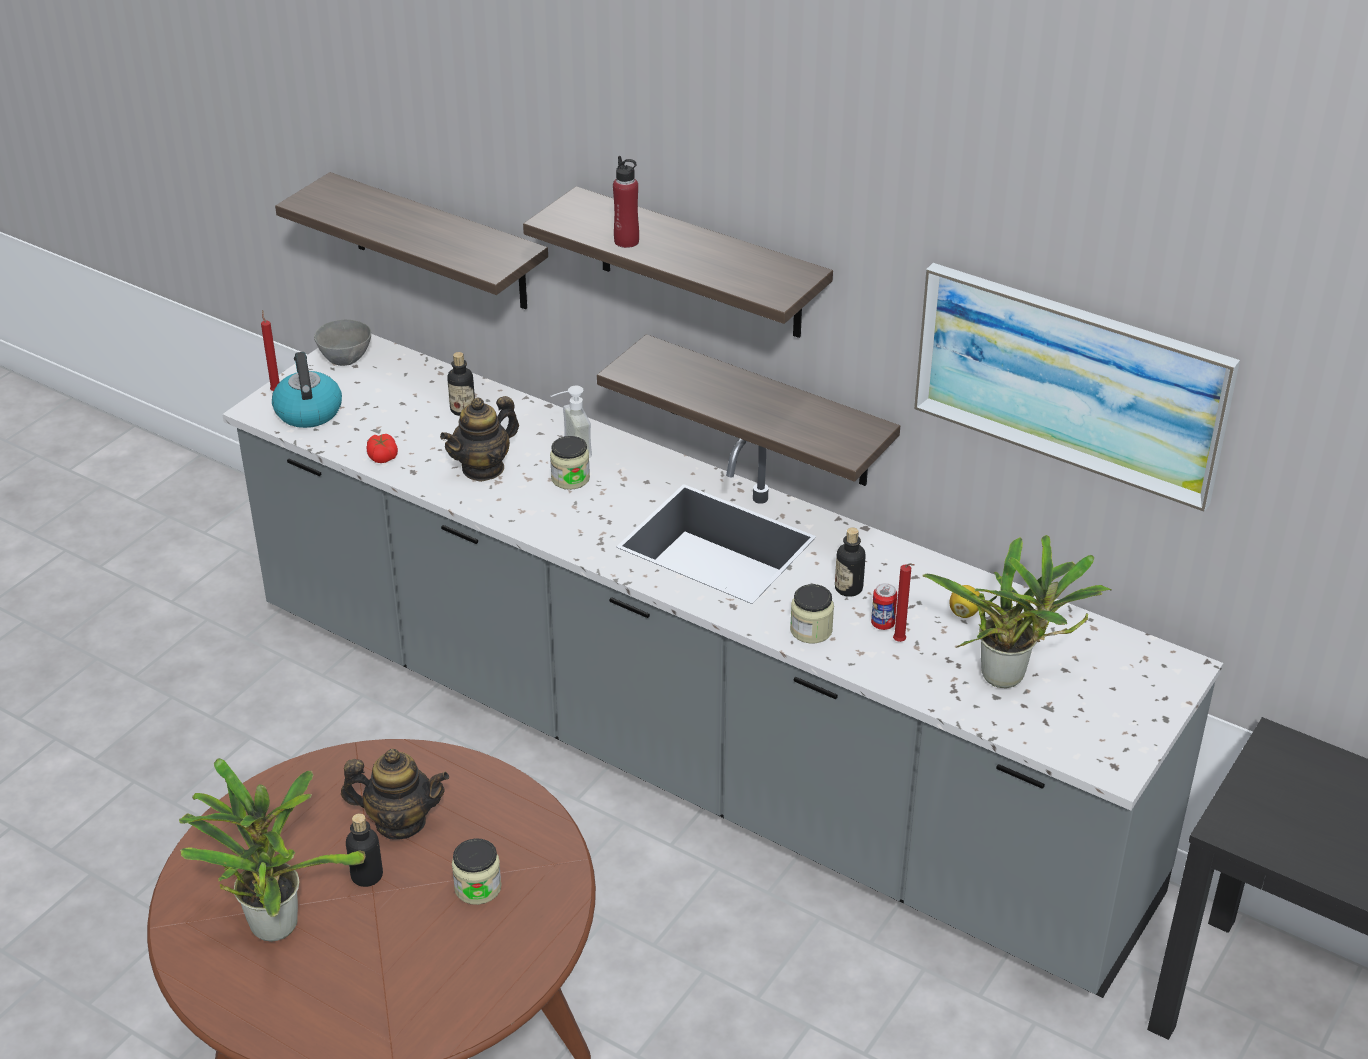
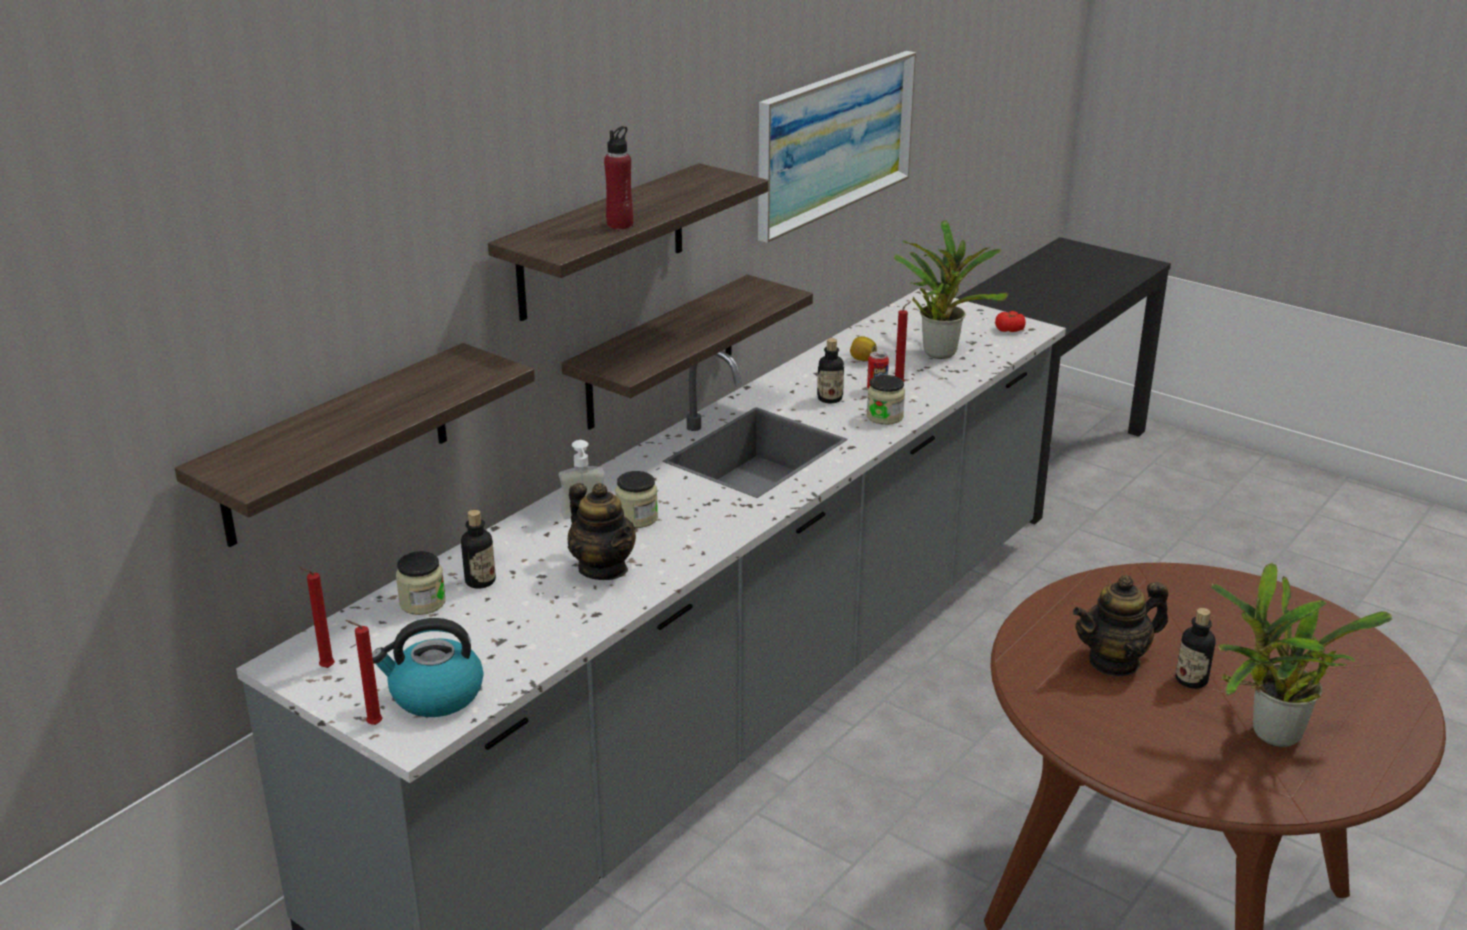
camera: 85 degrees left, 10 degrees down
(346, 360) = (324, 668): grey bowl -> red candle
(382, 456) = (558, 635): tomato -> tomato (1009, 330)
(400, 822) = (1114, 662): teapot -> teapot turned 120 degrees counterclockwise
(478, 887) = (1187, 618): jar -> jar (422, 603)

